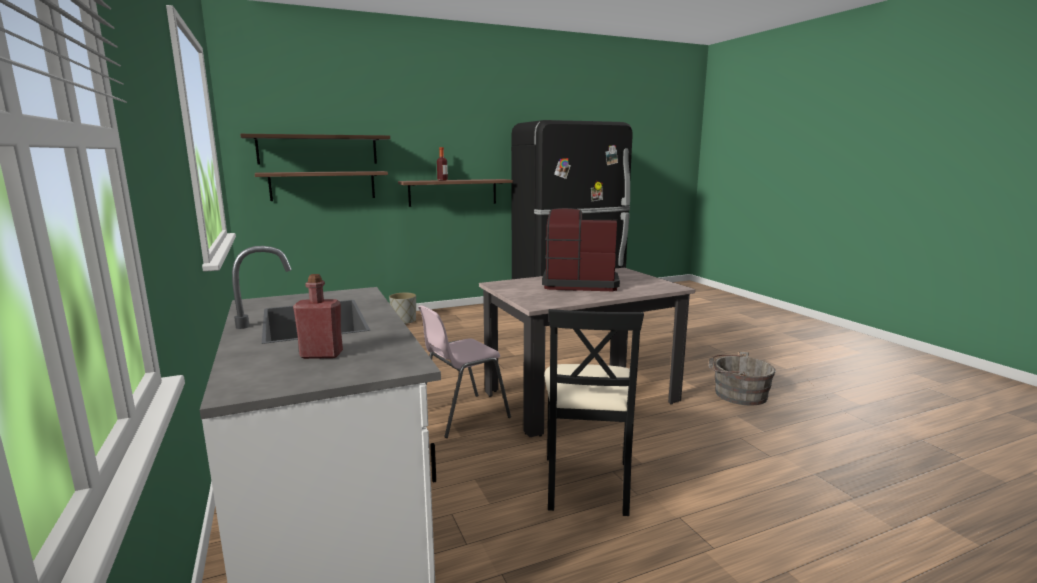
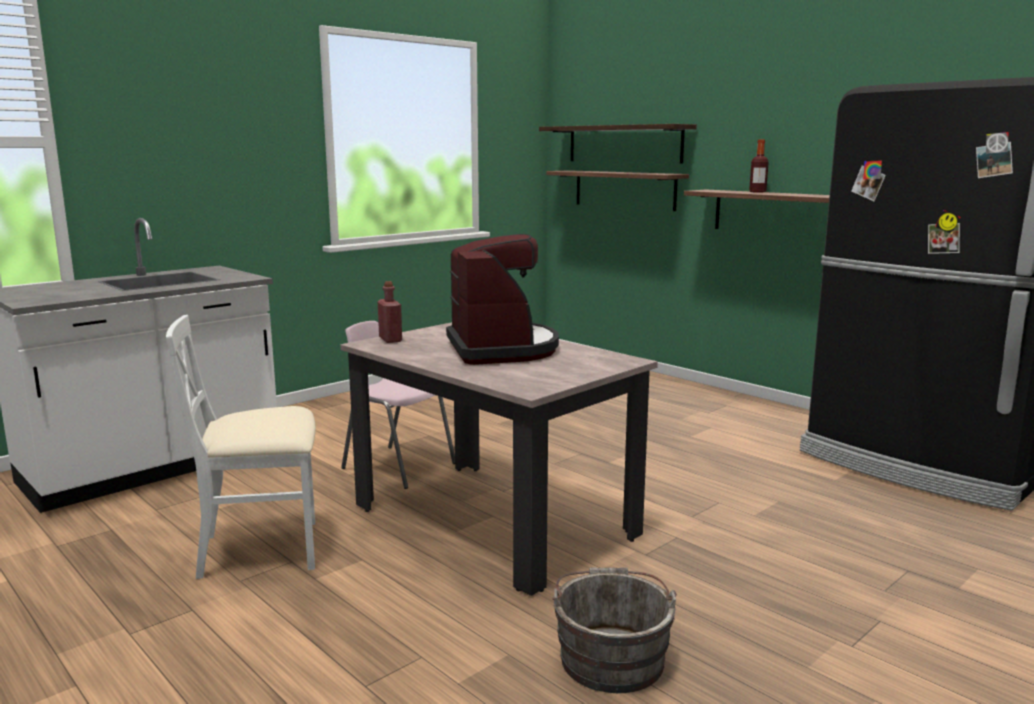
camera: 70 degrees right, 0 degrees up
(321, 355) = (64, 290): red bottle -> red bottle (390, 340)
(404, 321) = (658, 388): grey planter -> none
(587, 483) = (262, 549): black chair -> white chair

